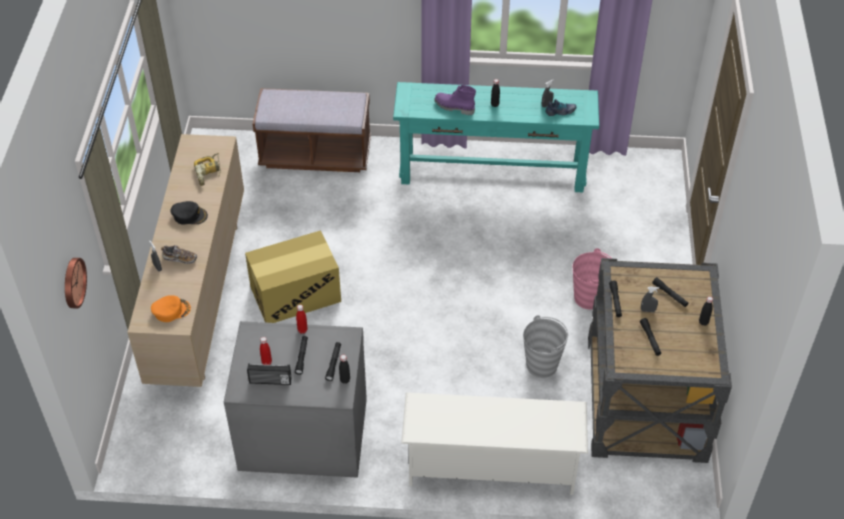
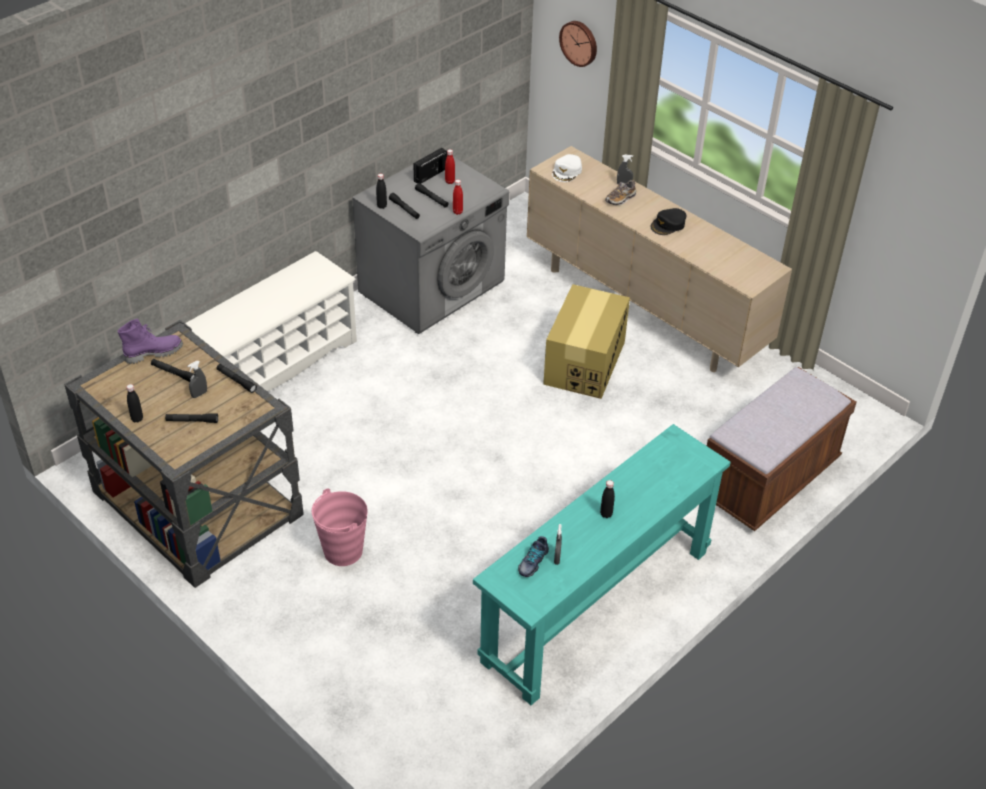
camera: 130 degrees right, 5 degrees down
(171, 310) = (567, 171): orange cap -> white cap
(209, 173) = (714, 259): power drill -> none
(454, 107) = (637, 478): purple boot -> purple boot (153, 352)
(542, 365) = (317, 461): grey bucket -> none

